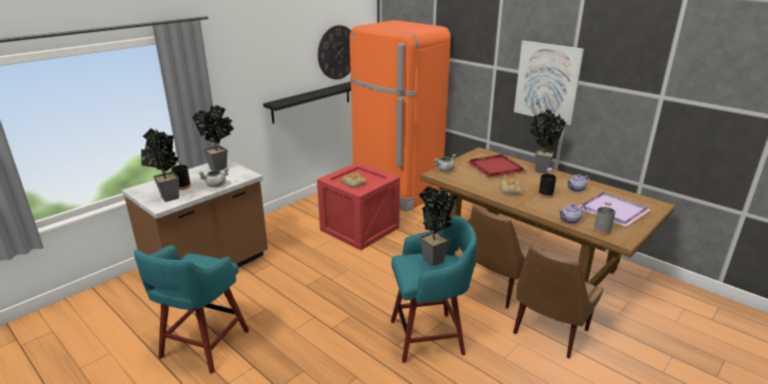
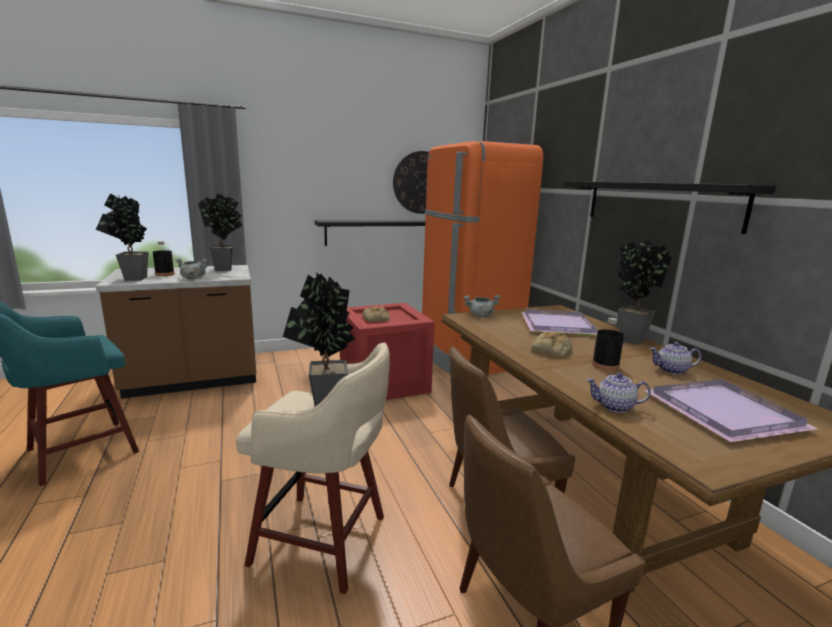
camera: 25 degrees right, 10 degrees down
(429, 337) = (323, 541): turquoise stool -> beige stool
(494, 168) = (556, 325): red tray -> purple tray
(547, 82) = (658, 203): picture -> black shelf
(602, 230) = (669, 436): grey bottle -> none

